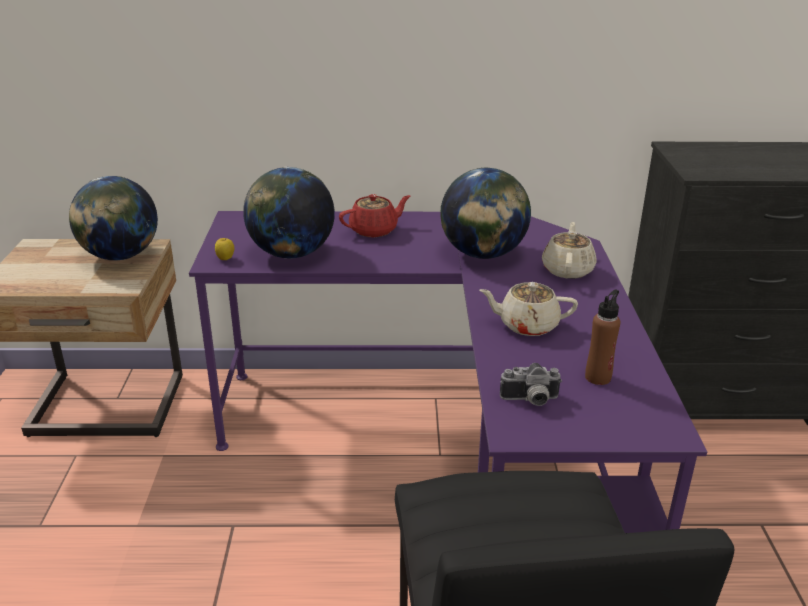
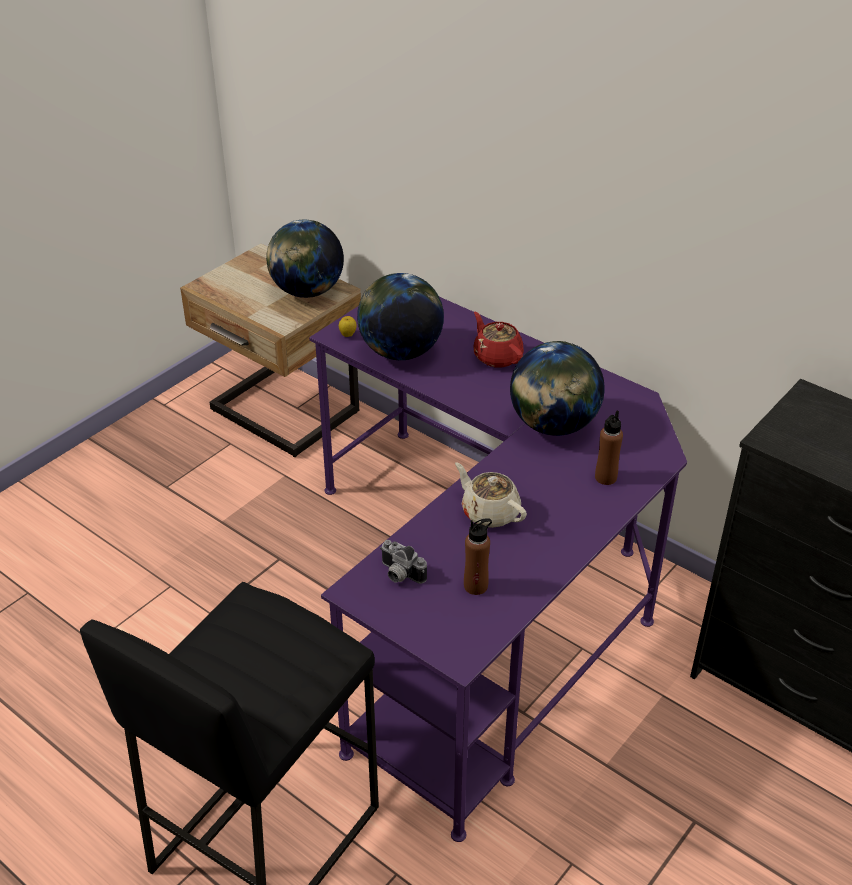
camera: 40 degrees right, 10 degrees up
(374, 230) = (497, 356): red teapot -> red teapot turned 135 degrees counterclockwise
(567, 269) = (605, 477): beige teapot -> brown bottle

